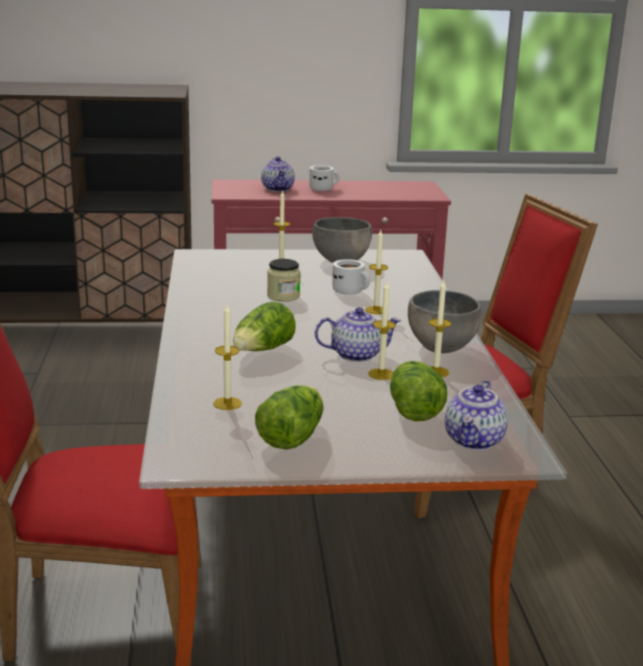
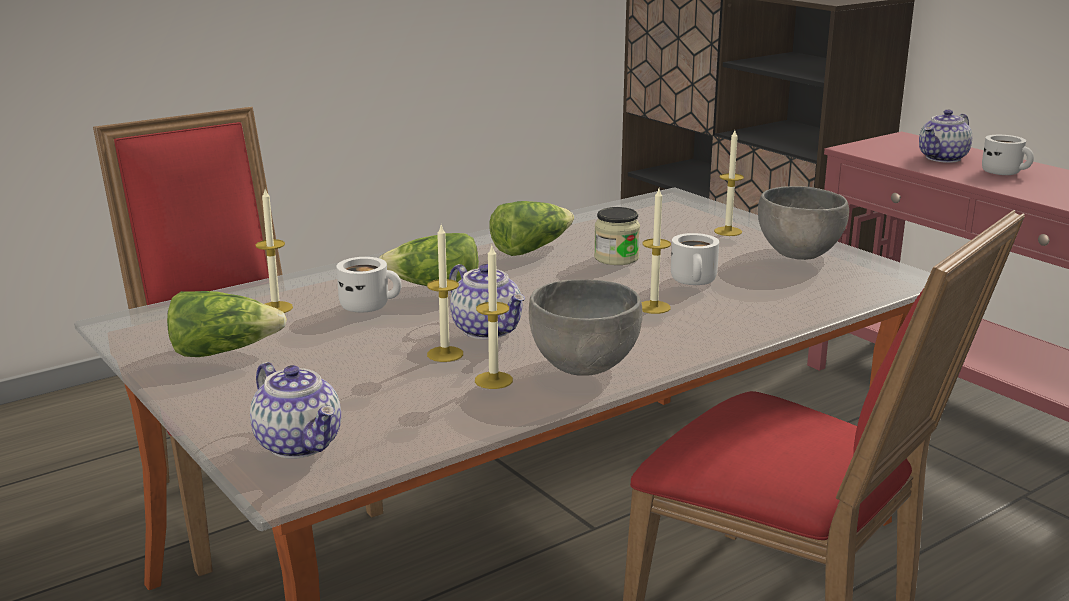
camera: 60 degrees right, 0 degrees up
(267, 375) = (369, 306): none -> white mug
(413, 409) = (360, 391): lettuce -> lettuce (530, 249)
(474, 441) = (300, 444): teapot -> teapot turned 120 degrees counterclockwise

